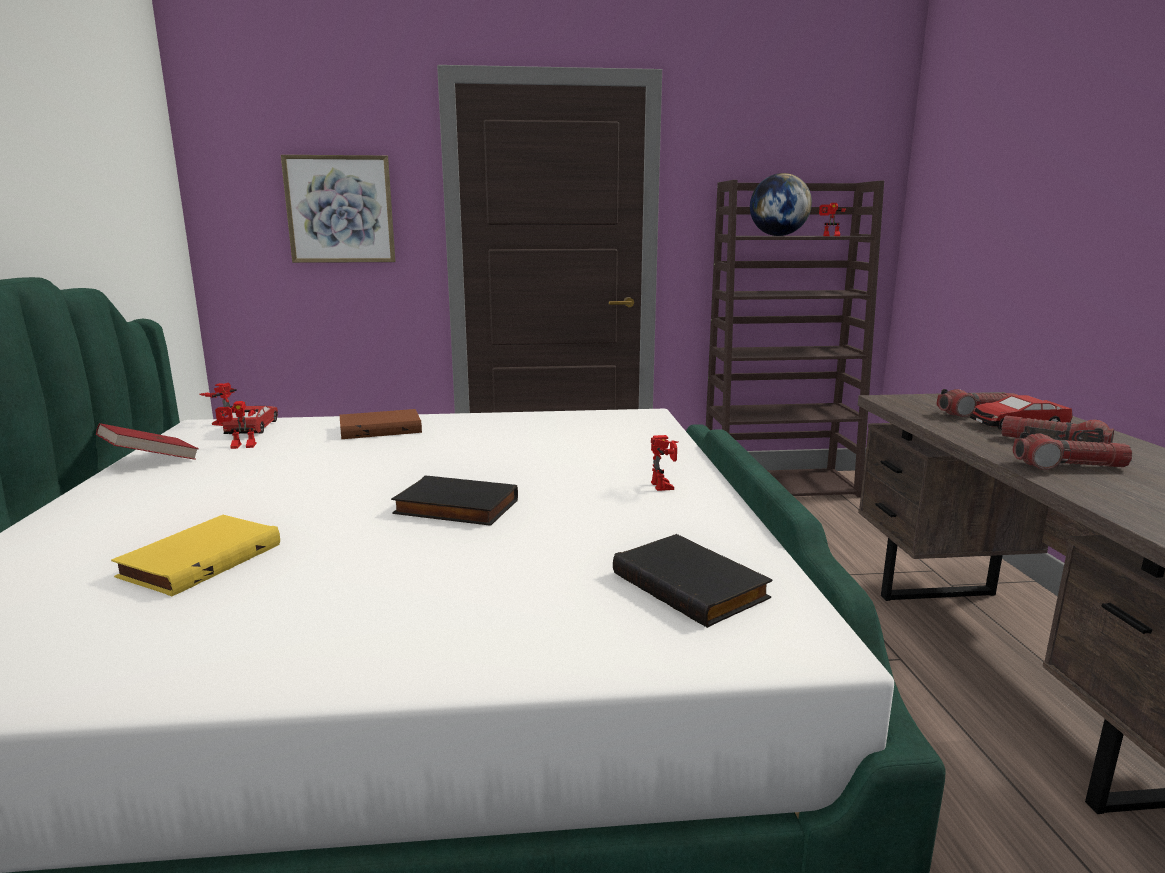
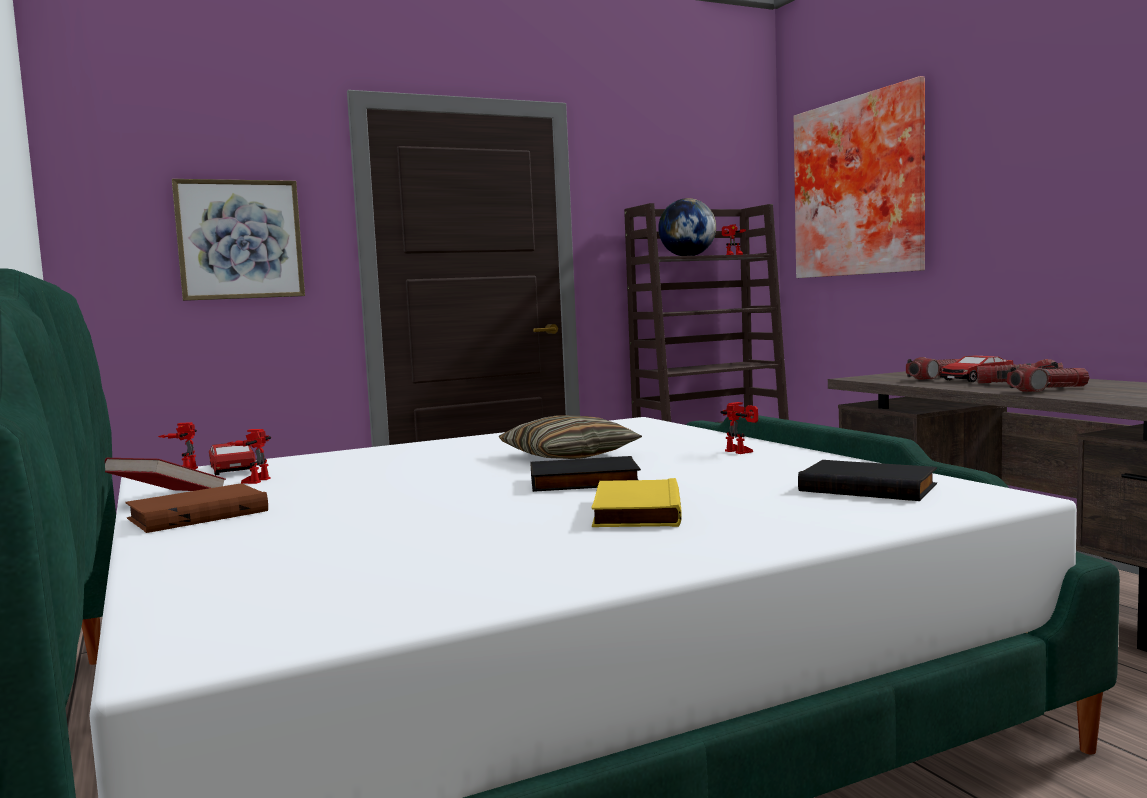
camera: 20 degrees left, 10 degrees down
(200, 560) = (405, 536): yellow book -> yellow book (634, 511)
(241, 447) = (254, 480): toy robot -> toy robot turned 135 degrees clockwise
(381, 428) = (386, 454): brown book -> brown book (198, 514)
(509, 460) = (569, 455): none -> pillow
(984, 166) = (861, 187): none -> picture

